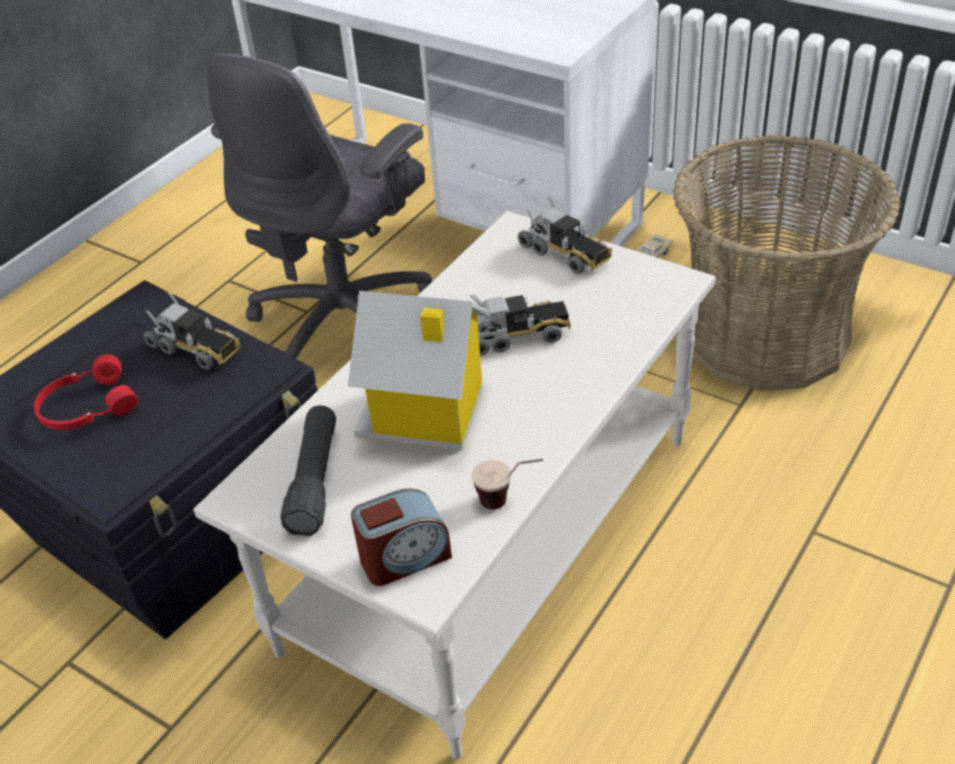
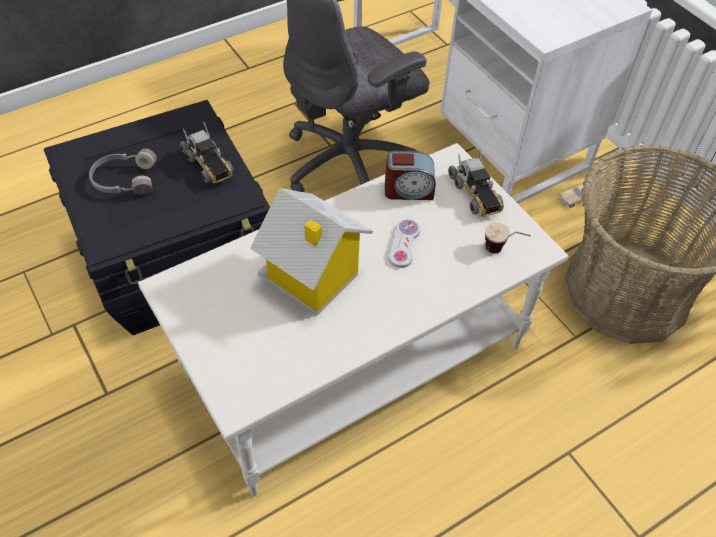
camera: 20 degrees right, 10 degrees up
(87, 407) = (124, 179): red headphones -> grey headphones
(315, 480) = (216, 295): black flashlight -> none
(404, 558) = (237, 376): alarm clock -> alarm clock (408, 190)
(509, 501) = (323, 366): cup -> cup (502, 252)
(517, 335) = (404, 244): toy truck -> white game controller

